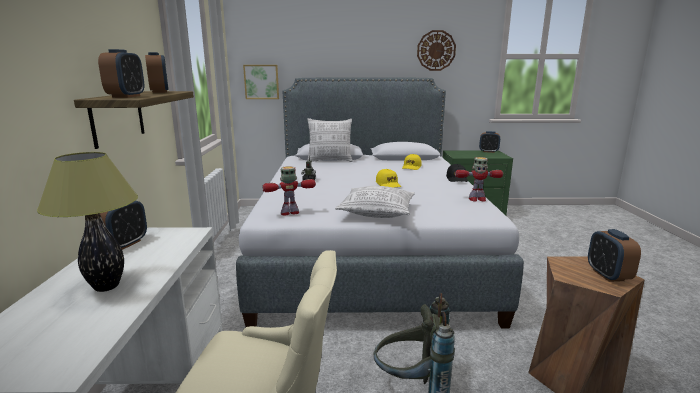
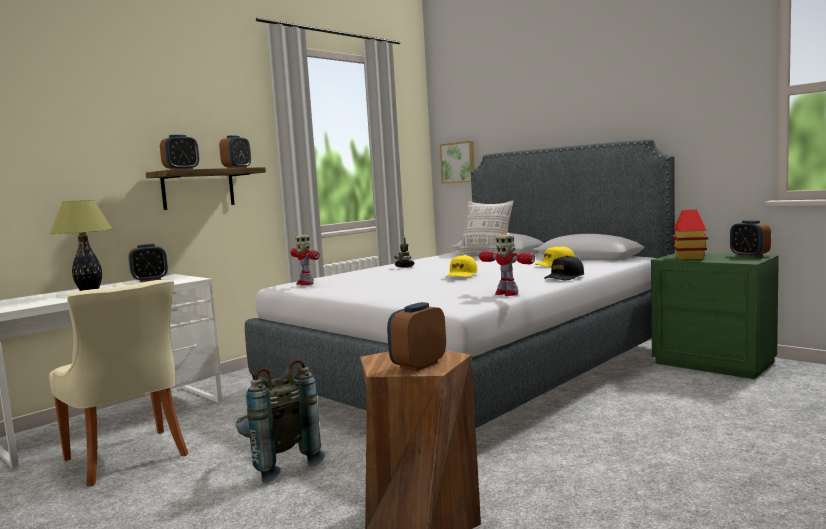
camera: 45 degrees right, 10 degrees down
(290, 213) = (305, 283): toy robot -> toy robot turned 150 degrees counterclockwise
(377, 212) = (369, 291): pillow -> none
(436, 50) = (665, 97): wall clock -> none
(467, 155) = (689, 258): none -> toy house

